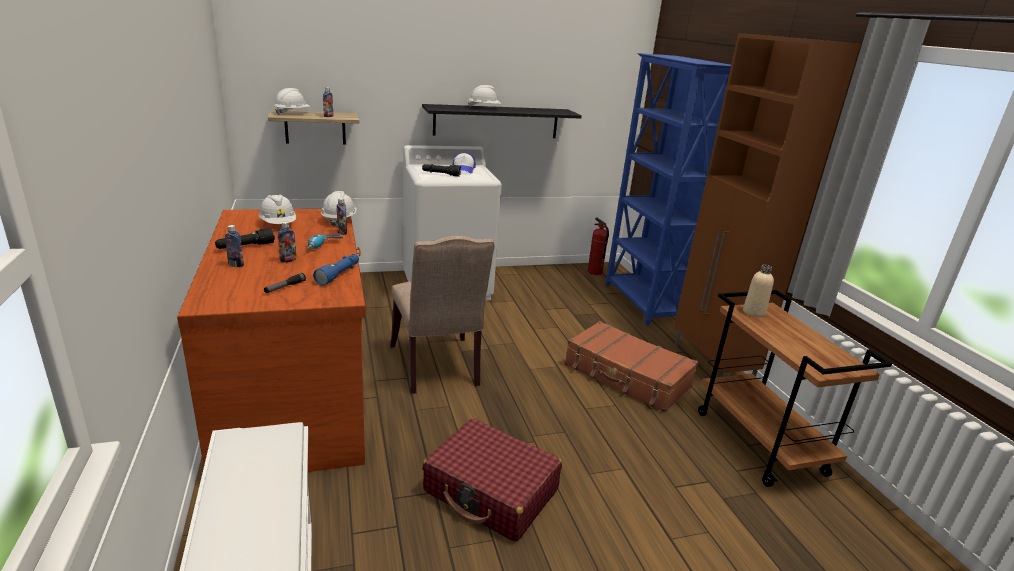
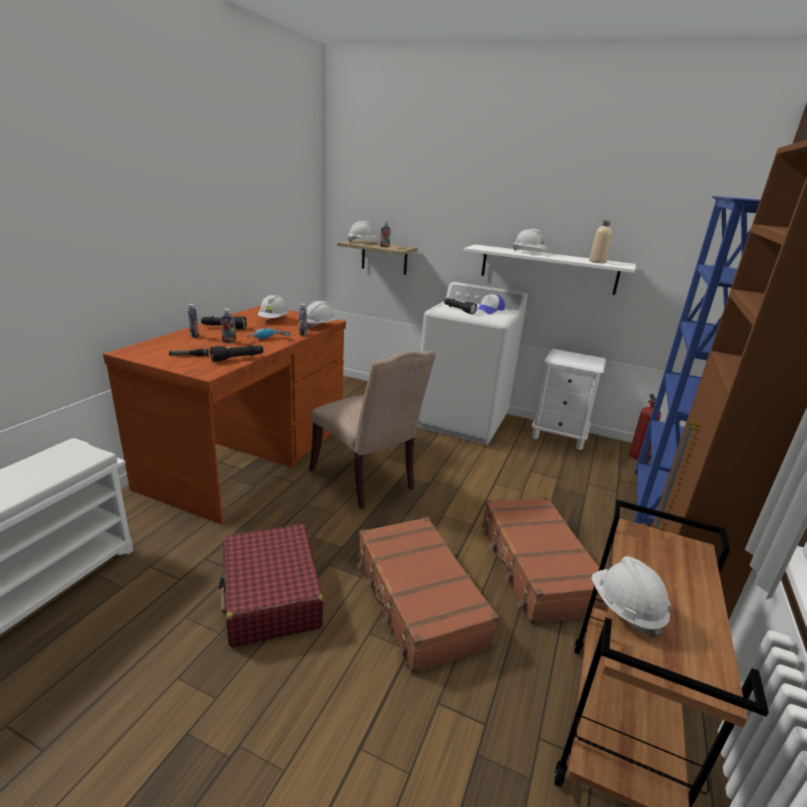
camera: 40 degrees right, 0 degrees up
(339, 275) = (238, 358): blue flashlight -> black flashlight
(437, 367) = (366, 480): beige chair -> beige chair turned 60 degrees counterclockwise
(496, 121) = (548, 269): black shelf -> white shelf
(531, 274) = (559, 436): none -> white nightstand
(590, 435) = (418, 600): none -> brown suitcase
(753, 312) = (654, 543): beige bottle -> beige bottle (597, 262)
(790, 351) = (625, 609): none -> white hard hat

